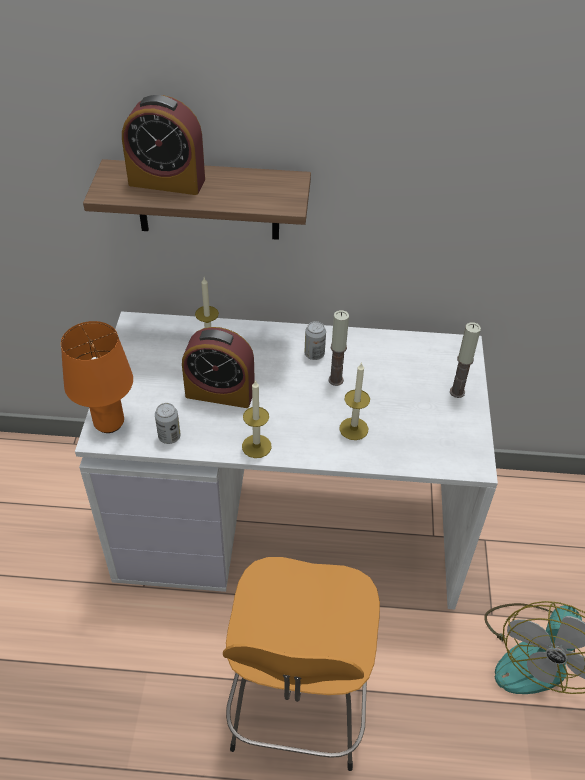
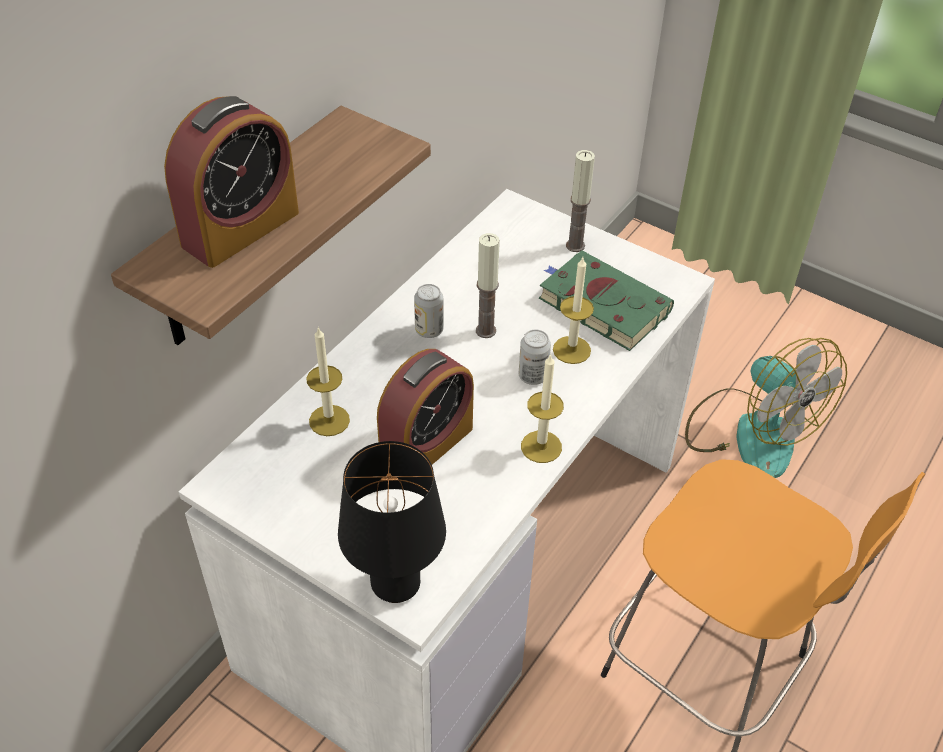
camera: 60 degrees left, 0 degrees up
(109, 423) = (397, 585): orange table lamp -> black table lamp
(169, 437) = (467, 527): can -> can (533, 376)
(410, 427) = (600, 304): none -> green book

